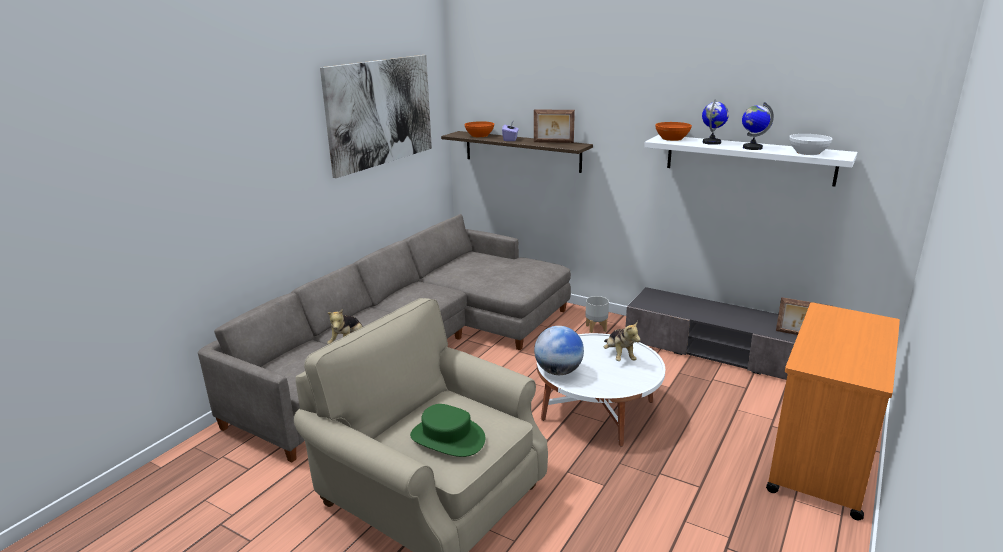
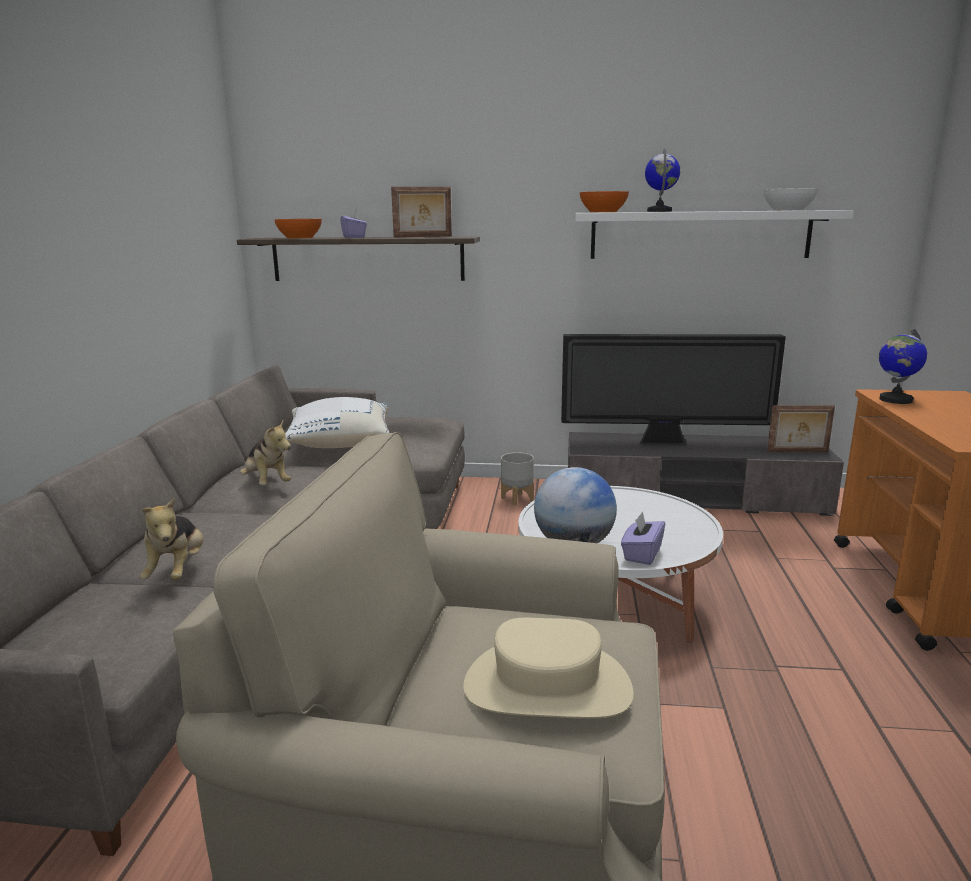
camera: 25 degrees left, 5 degrees down
(380, 112) = (146, 179): picture -> none
(447, 438) = (547, 687): green hat -> beige hat
(477, 275) = (339, 443): none -> white pillow
(591, 386) = (641, 554): none -> purple tissue box
(619, 356) = (632, 509): plush toy -> plush toy (266, 483)
(705, 308) = (665, 442): none -> television
(752, 148) = (717, 211): globe -> globe (895, 400)

